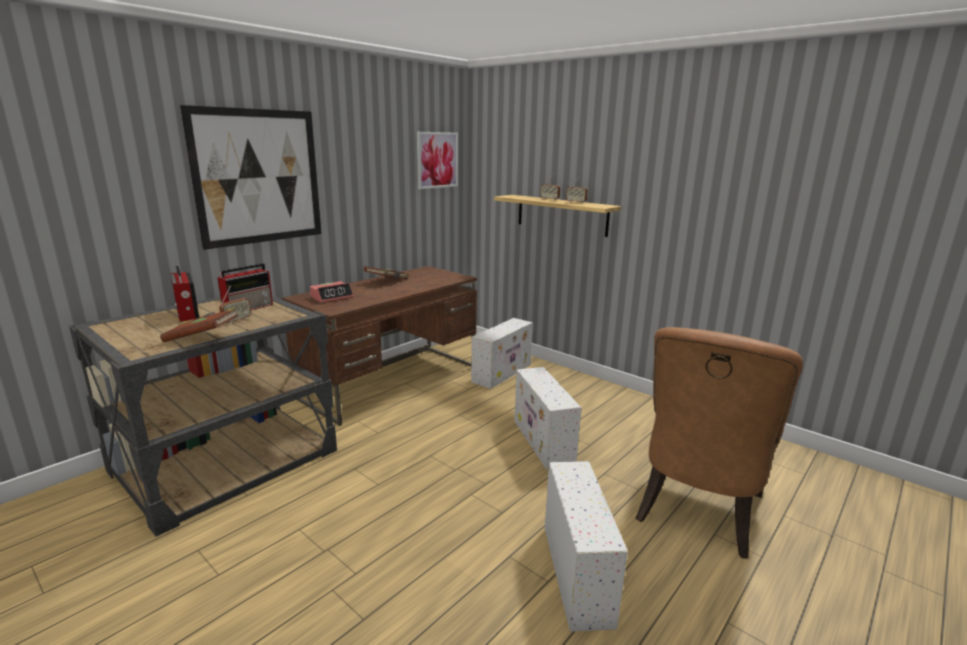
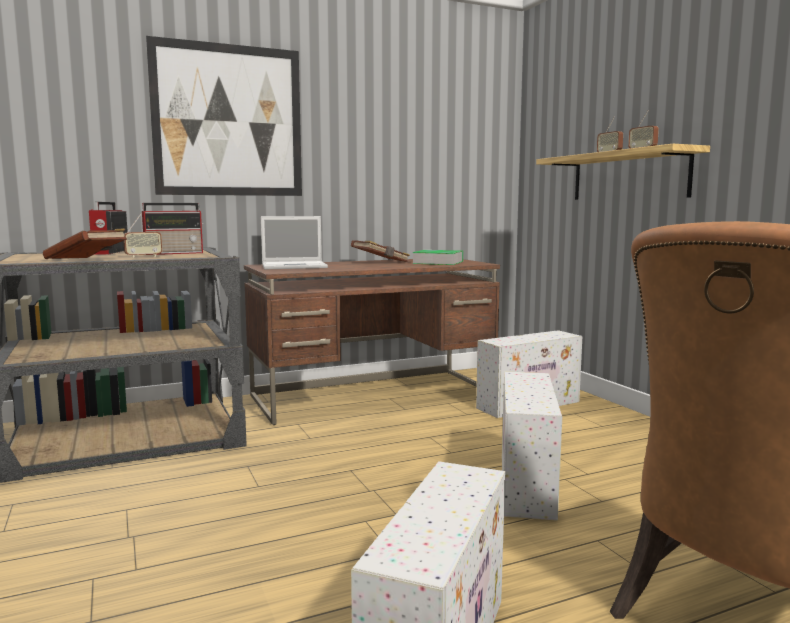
camera: 25 degrees right, 10 degrees down
(332, 297) = (295, 266): alarm clock -> laptop
(431, 278) = (438, 262): none -> book
(437, 160) = (472, 122): picture -> none

